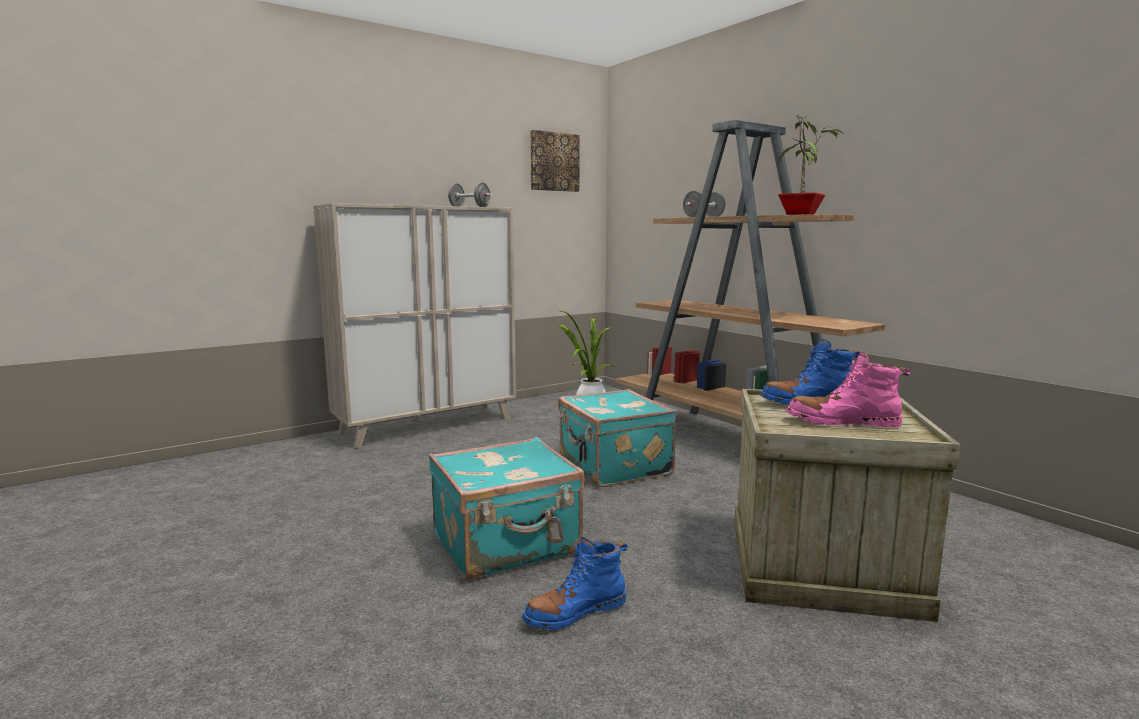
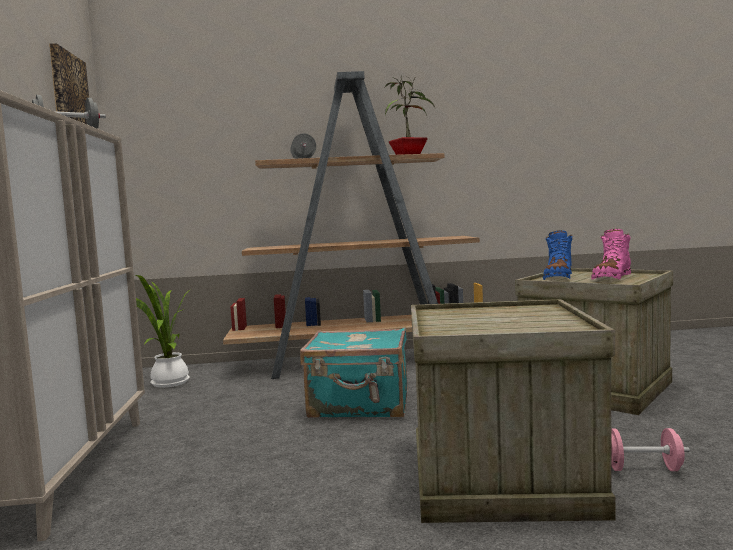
camera: 60 degrees left, 5 degrees down
(507, 545) = (497, 476): turquoise suitcase -> crate
(575, 612) = (642, 469): blue boot -> pink dumbbell

